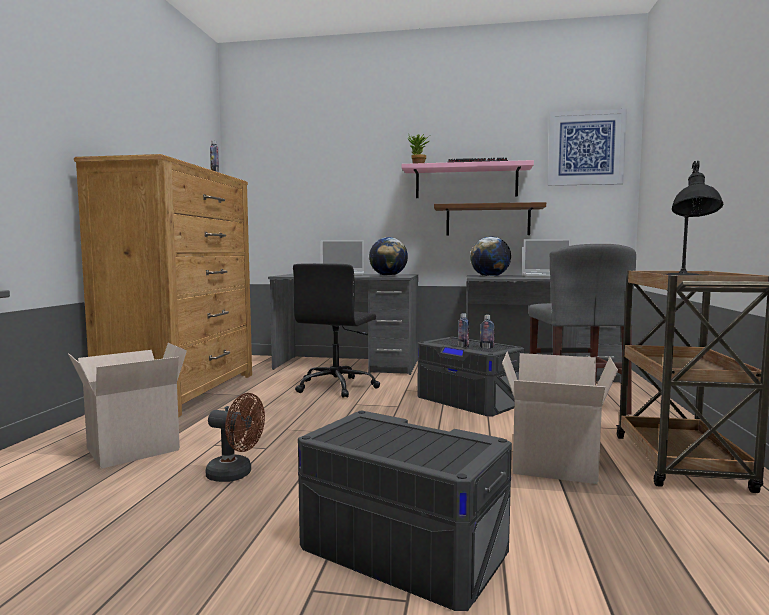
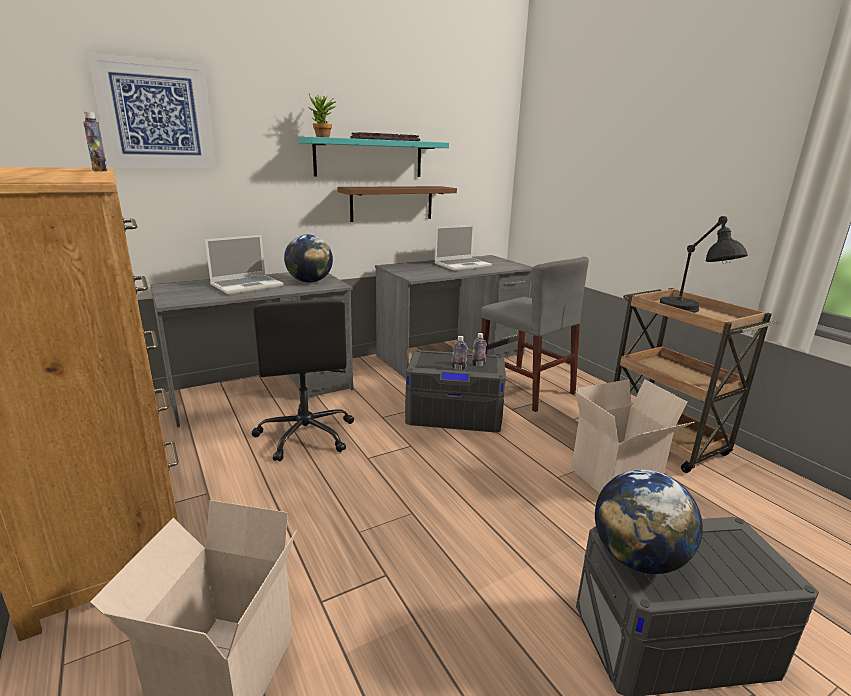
camera: 40 degrees left, 15 degrees up
(236, 474) = (422, 636): brown fan -> none
(466, 182) = (369, 158): pink shelf -> turquoise shelf
(490, 276) = (417, 272): globe -> globe (638, 558)
(585, 148) = (478, 127): picture -> picture (156, 115)

